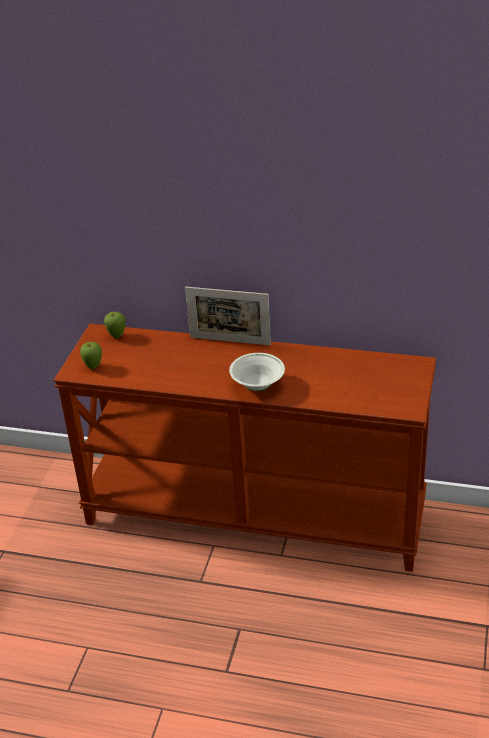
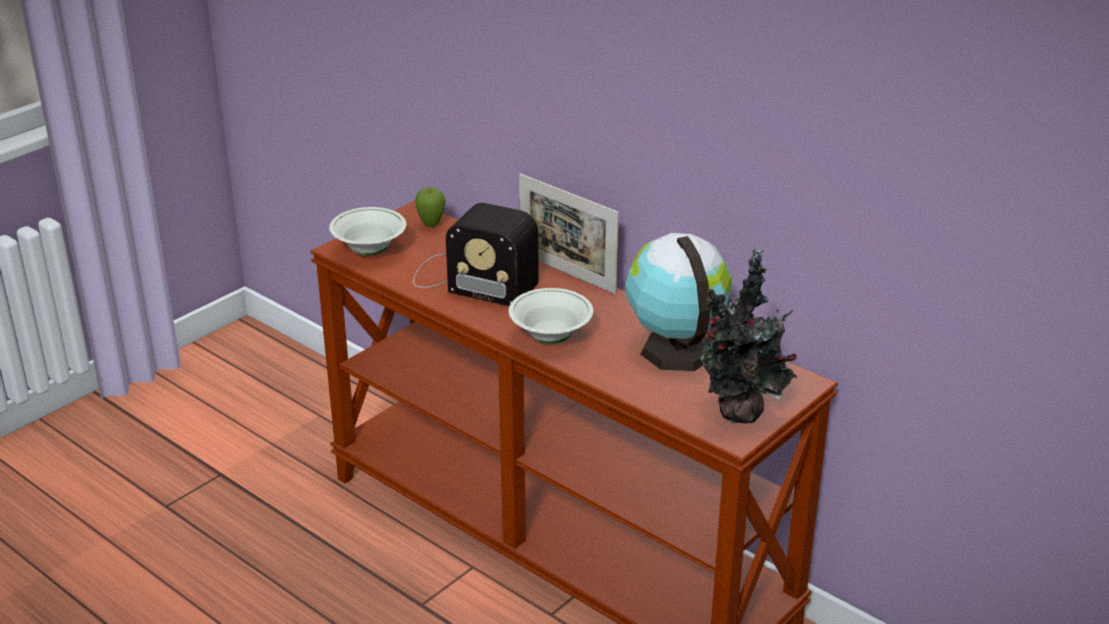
camera: 25 degrees right, 5 degrees down
(93, 367) = (369, 251): apple -> white bowl
(175, 364) = (470, 279): none -> radio
(333, 368) = (675, 348): none -> globe
(402, 396) = (739, 415): none -> potted plant

